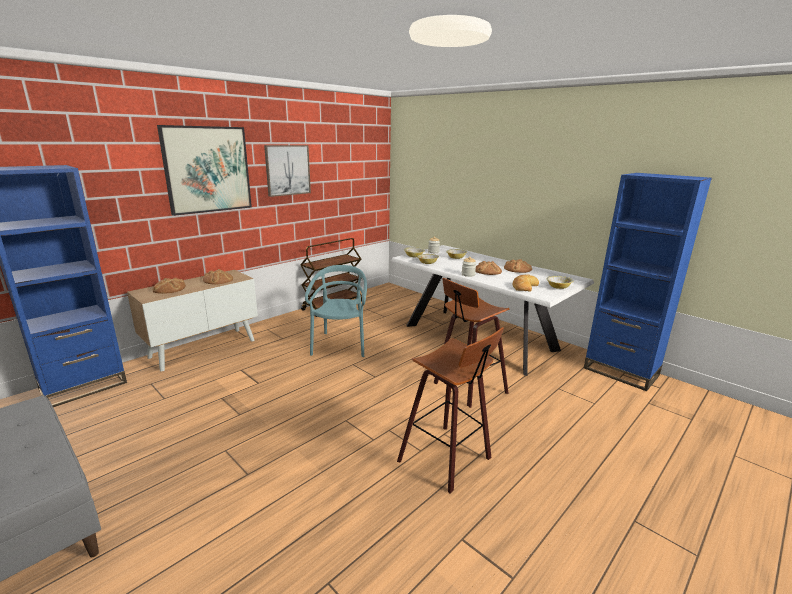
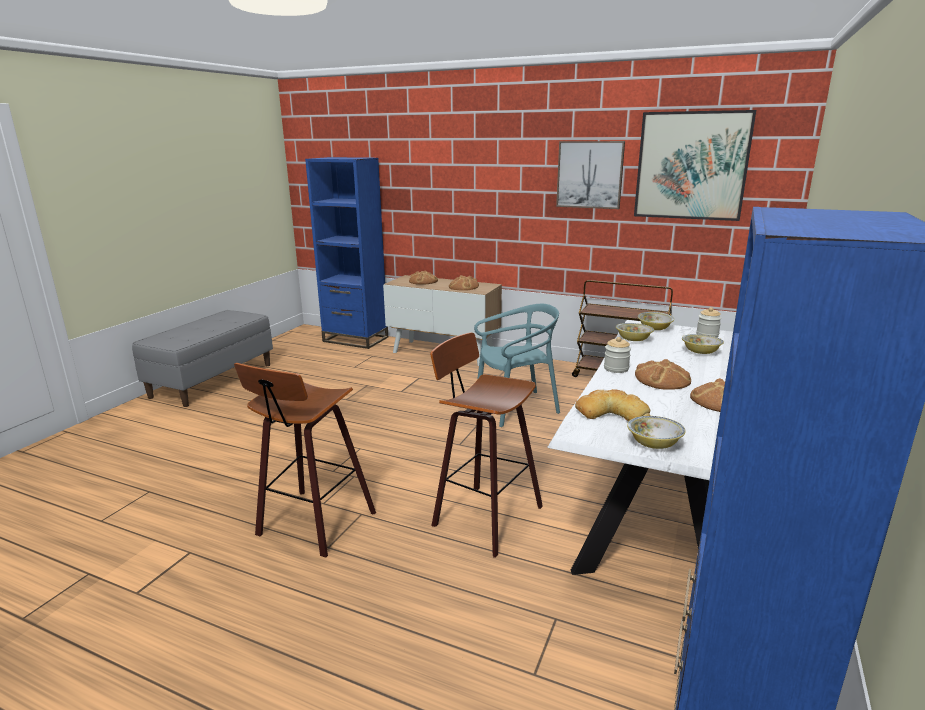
camera: 70 degrees right, 0 degrees up
(207, 169) = (490, 168): picture -> picture (691, 166)

